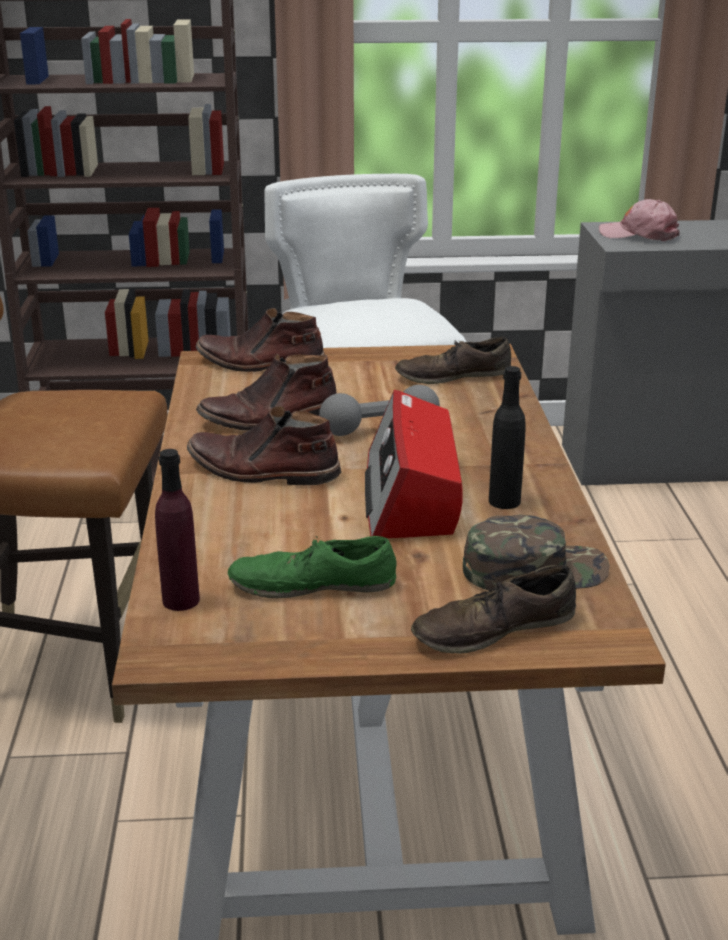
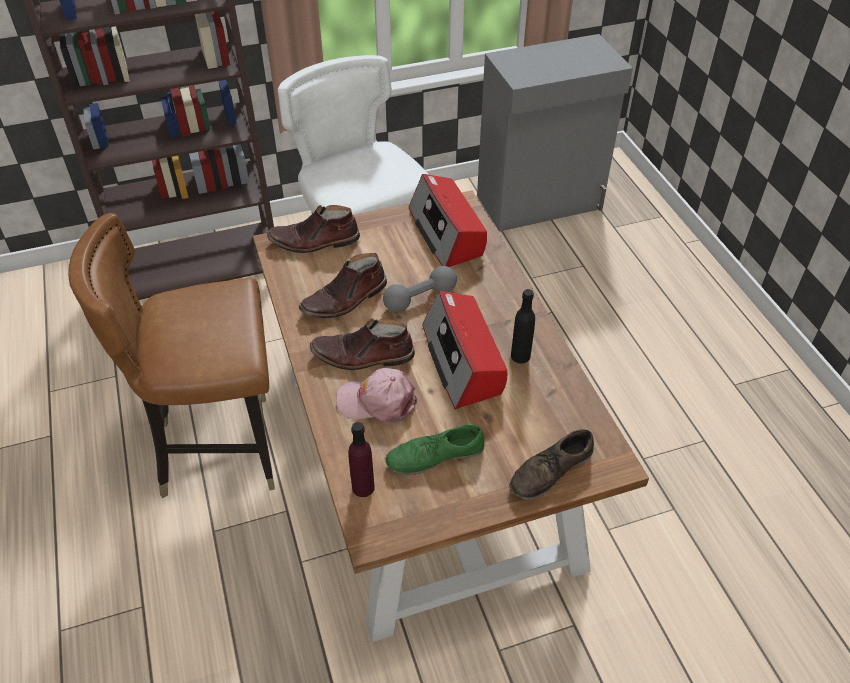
camera: 15 degrees left, 20 degrees up
(452, 375) = (447, 233): brown shoe -> radio
(534, 569) = (557, 415): green cap -> none
(639, 234) = (529, 64): pink cap -> pink cap (377, 401)

